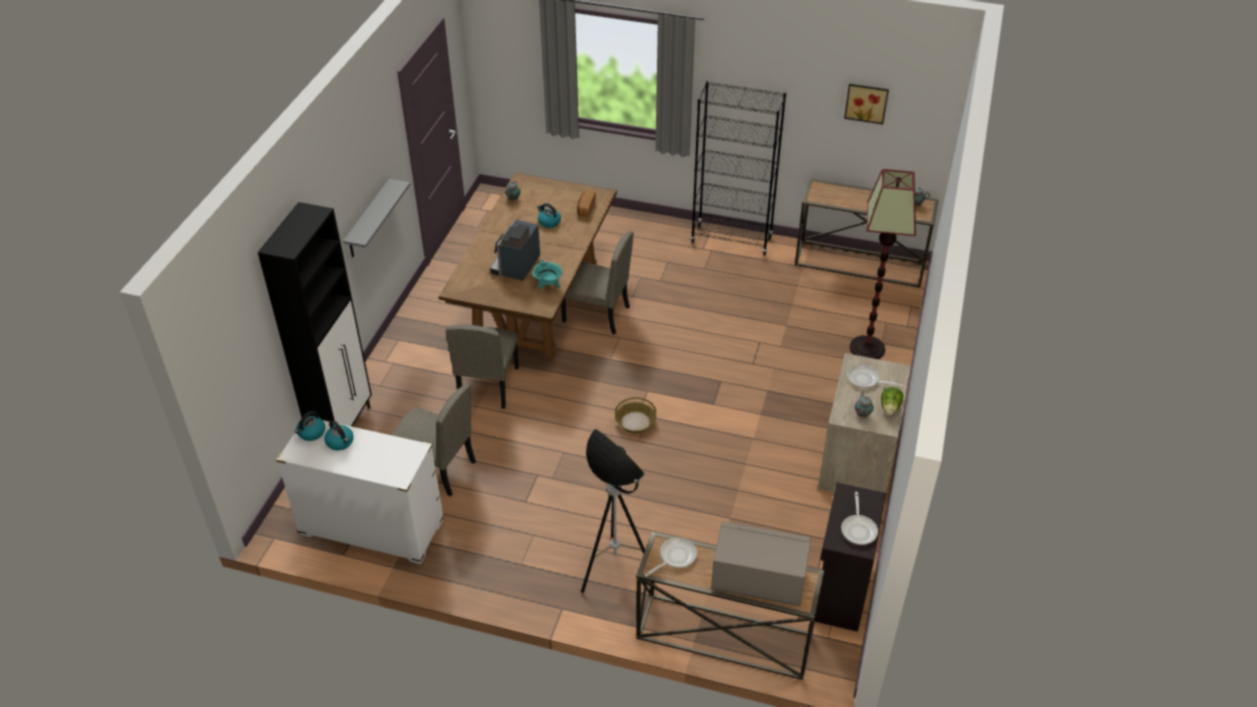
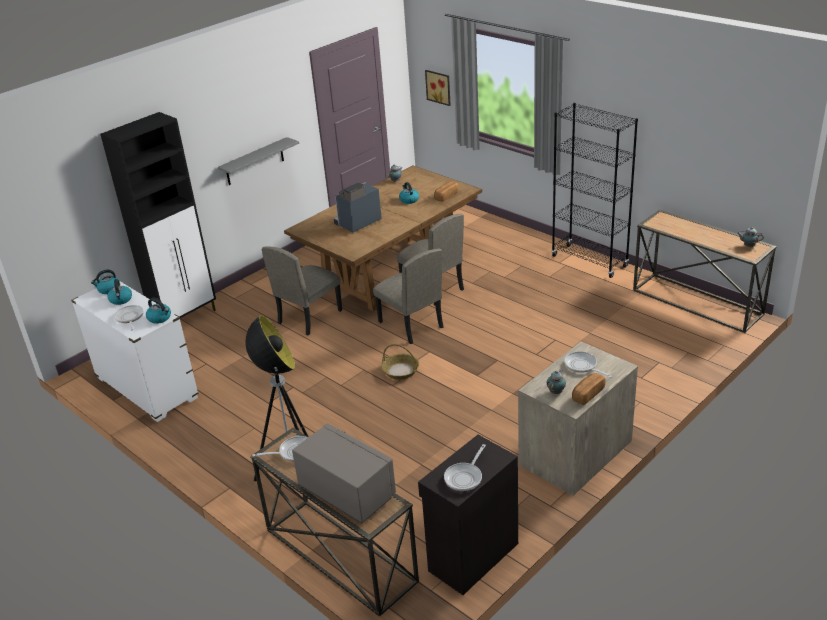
camera: 30 degrees right, 10 degrees down
(374, 462) = (129, 318): none -> frying pan
(411, 452) = (160, 318): none -> kettle
(435, 469) = (224, 362): beige chair -> beige chair (410, 325)
(548, 286) = (369, 240): turquoise cooking pot -> none
(866, 102) = (709, 134): picture -> picture (439, 87)
(867, 348) = (653, 368): floor lamp -> none
(890, 408) = (587, 394): lettuce -> bread

